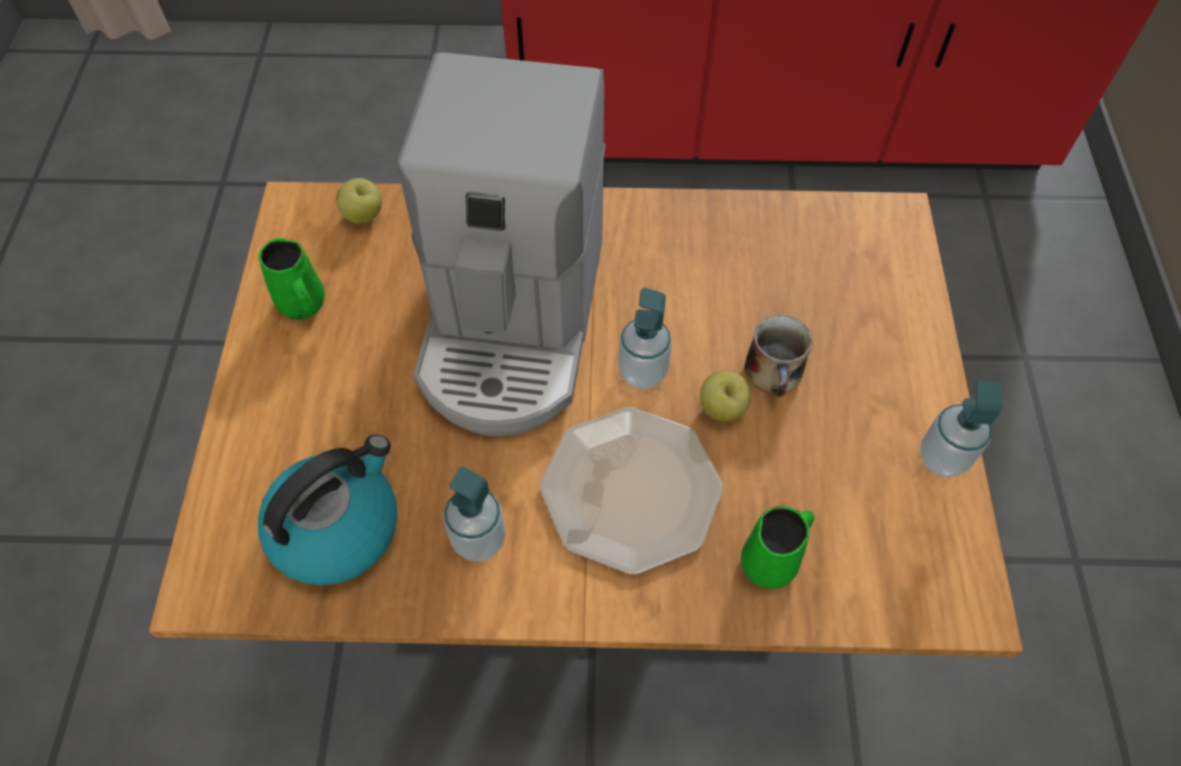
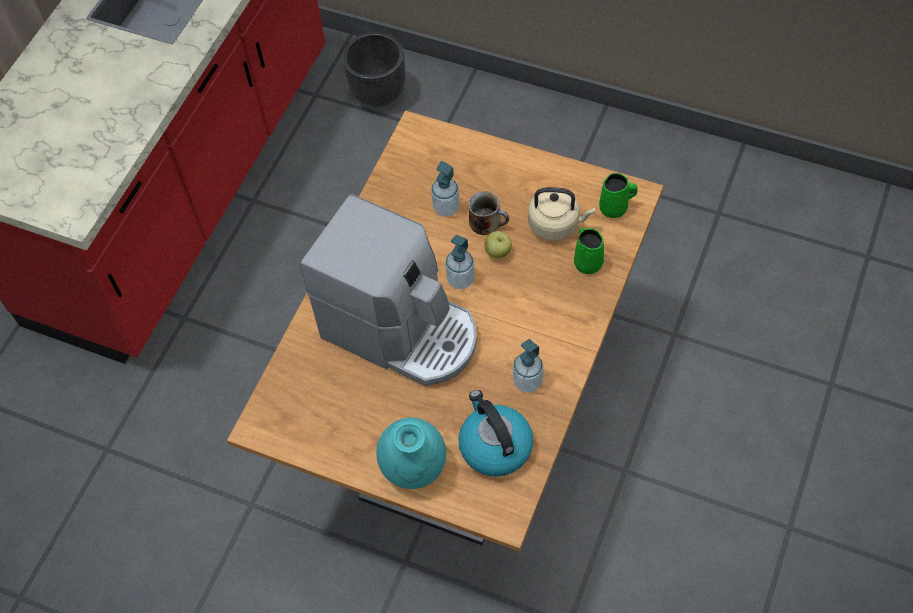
camera: 65 degrees left, 0 degrees up
(269, 420) = (413, 468): none -> turquoise vase
(303, 305) = (339, 436): green mug -> green mug (615, 208)
(364, 215) = (284, 389): apple -> none
(629, 490) = (527, 308): plate -> none
(825, 483) = (556, 225): none -> beige kettle
(942, 458) = (562, 173): soap dispenser -> soap dispenser (446, 208)
(1035, 263) = (379, 94): none -> black planter

